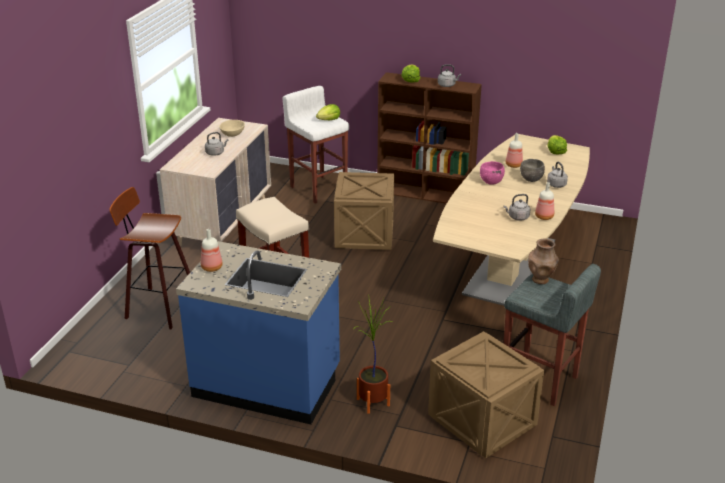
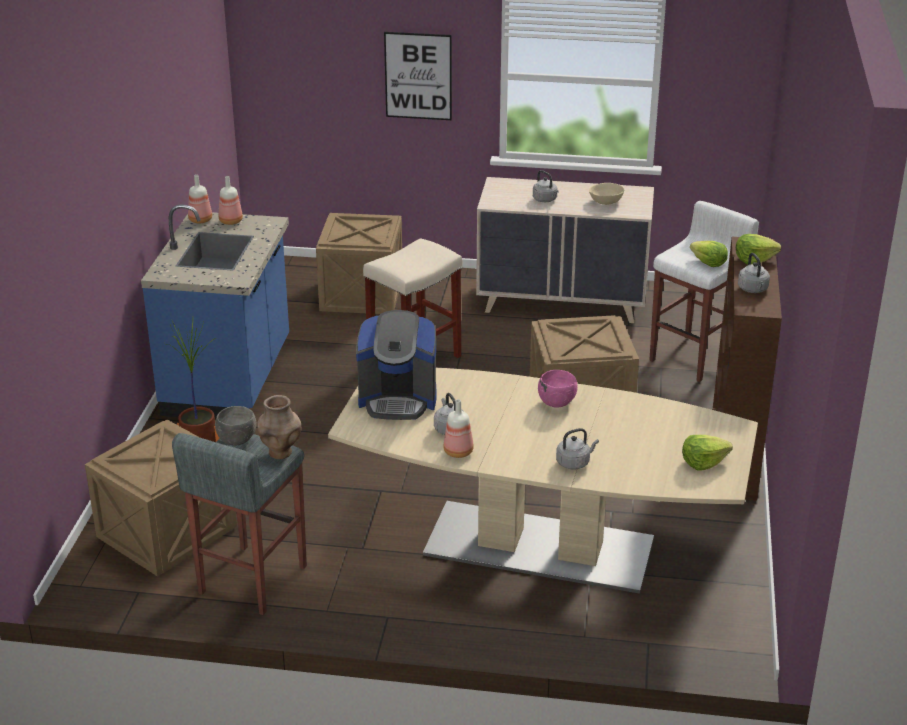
camera: 80 degrees right, 0 degrees up
(101, 121) = (418, 76): none -> picture
(158, 306) = (362, 294): stool -> crate
(480, 231) = (398, 400): none -> coffee machine
(513, 165) = (626, 421): bottle -> bottle (200, 220)
(531, 179) = (581, 438): grey bowl -> grey bowl (236, 440)

